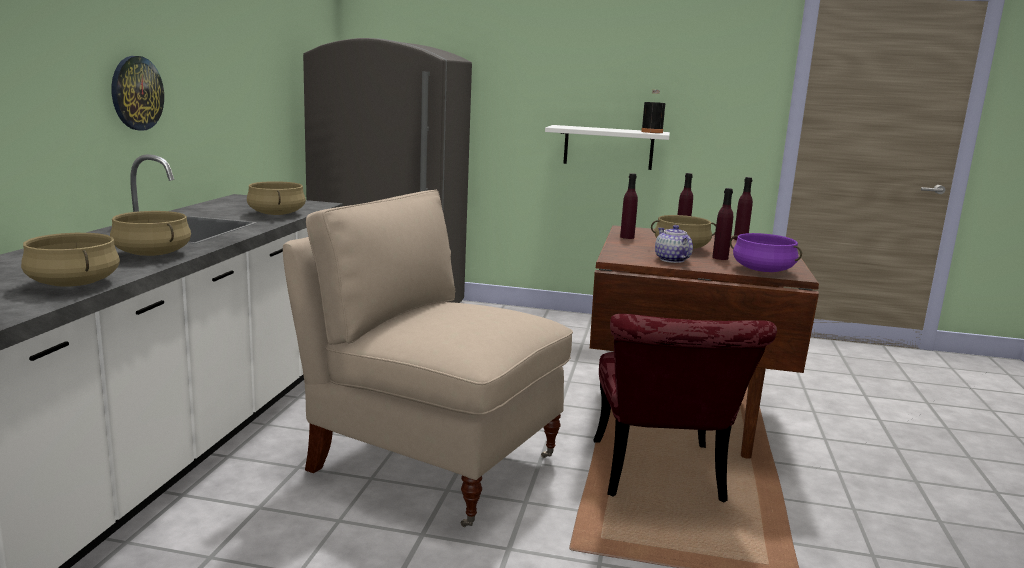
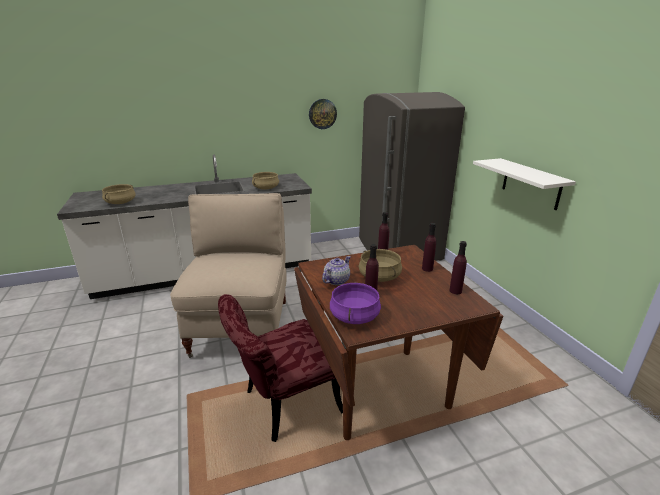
camera: 60 degrees right, 10 degrees up
(136, 93) = (230, 126): wall clock -> wall clock (322, 114)
(153, 254) = (171, 197): beige cooking pot -> none
(652, 132) = (547, 178): black bottle -> none

